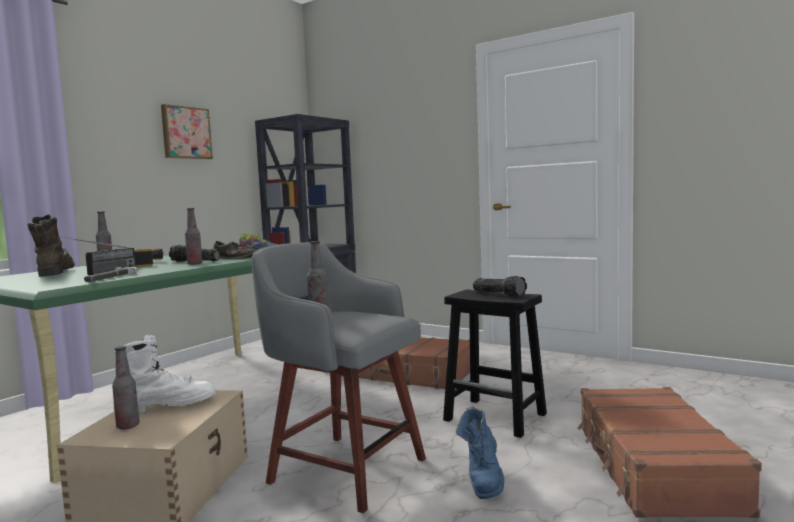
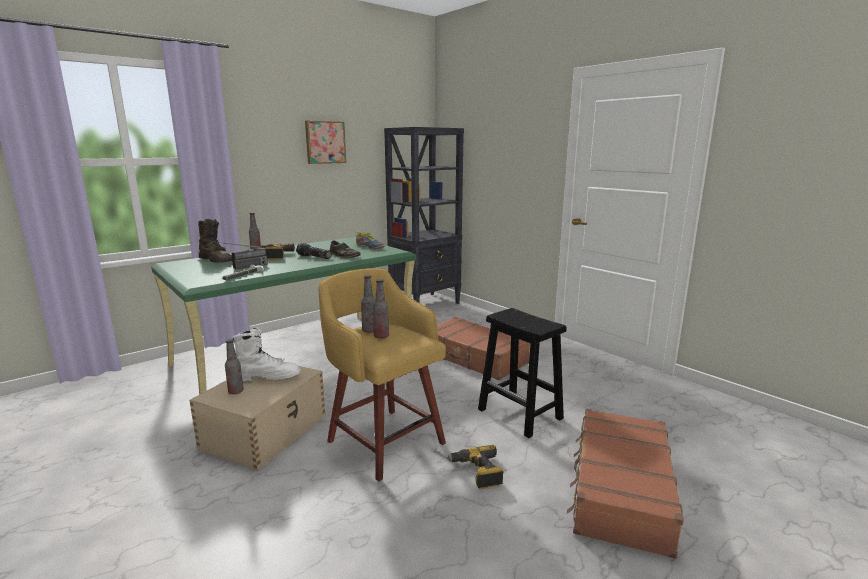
camera: 15 degrees right, 10 degrees up
(55, 273) = (216, 261): brown boot -> brown boot turned 135 degrees clockwise
(195, 264) = (311, 261): bottle -> bottle (381, 336)
(344, 469) = (384, 440): grey stool -> yellow stool
(483, 480) = (477, 472): blue boot -> power drill
(499, 294) = (532, 319): flashlight -> none

